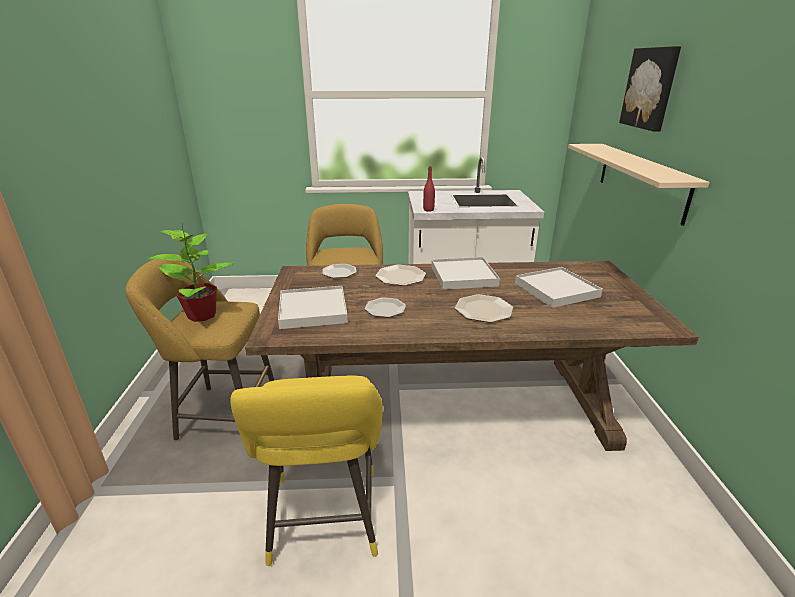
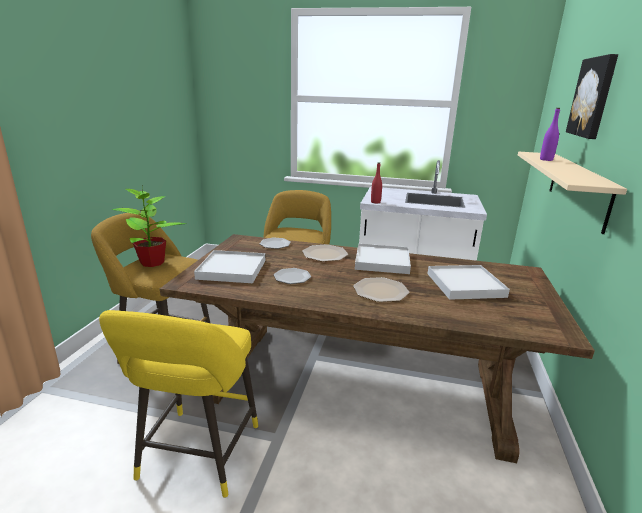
camera: 15 degrees right, 5 degrees down
(606, 153) = (546, 160): none -> purple bottle

